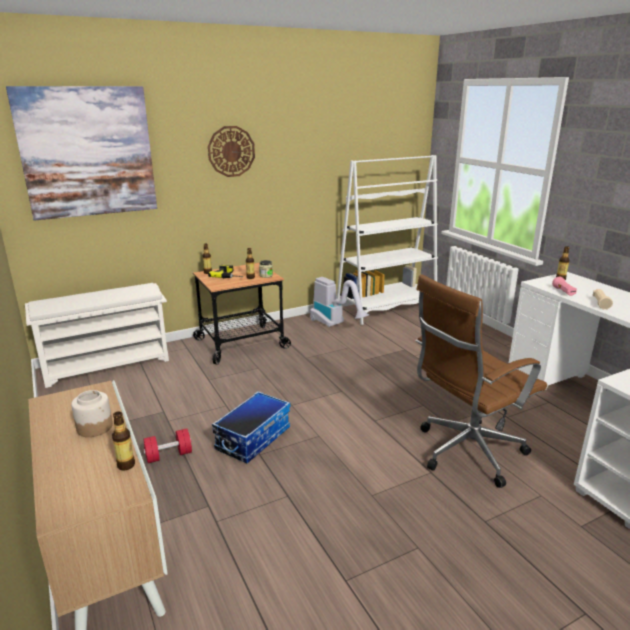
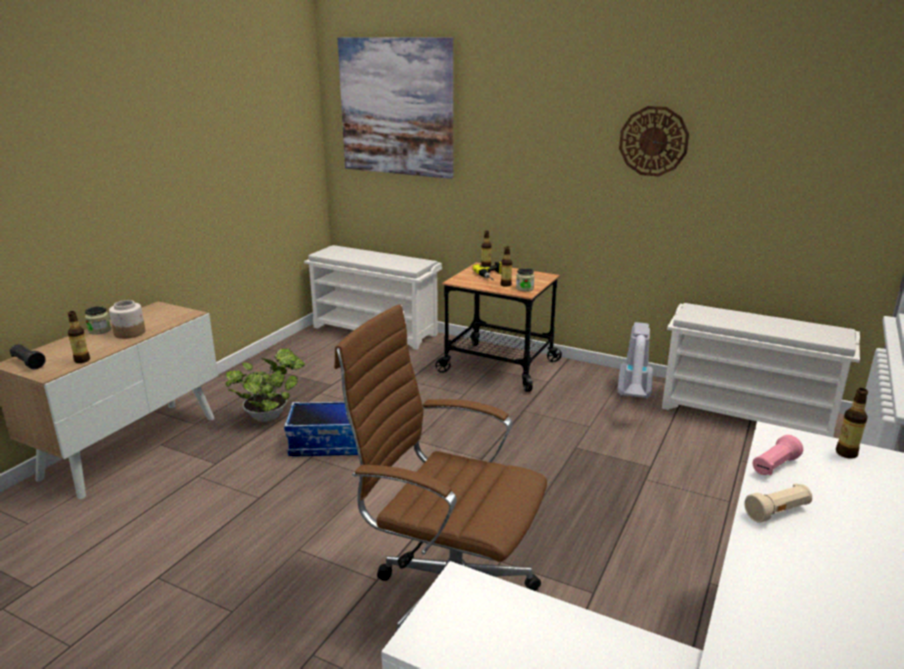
camera: 55 degrees right, 0 degrees up
(55, 444) = (100, 330): none -> jar
(77, 503) = (28, 363): none -> black flashlight
(169, 455) = (269, 416): red dumbbell -> potted plant
(231, 151) = (546, 122): wall clock -> wall clock (653, 141)
(386, 309) = (747, 414): white bookcase -> white shoe rack

